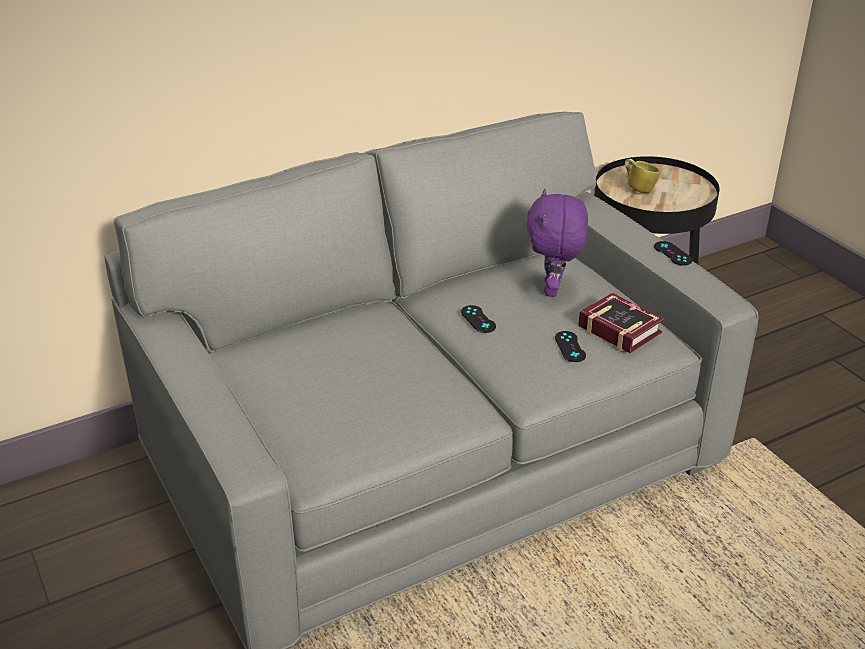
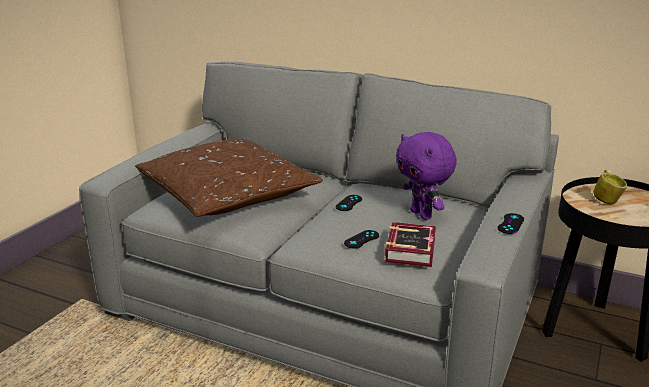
camera: 55 degrees right, 10 degrees down
(352, 391) = (227, 193): none -> brown pillow
(553, 289) = (422, 215): purple plush toy -> purple plush toy turned 90 degrees counterclockwise

